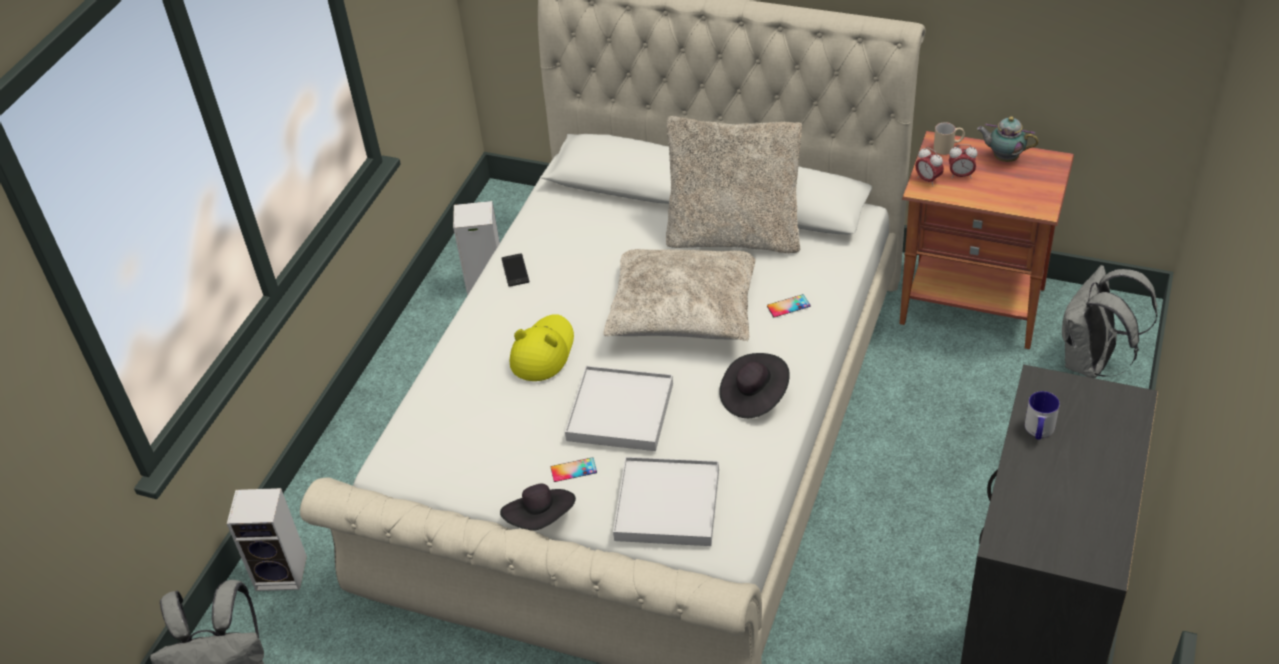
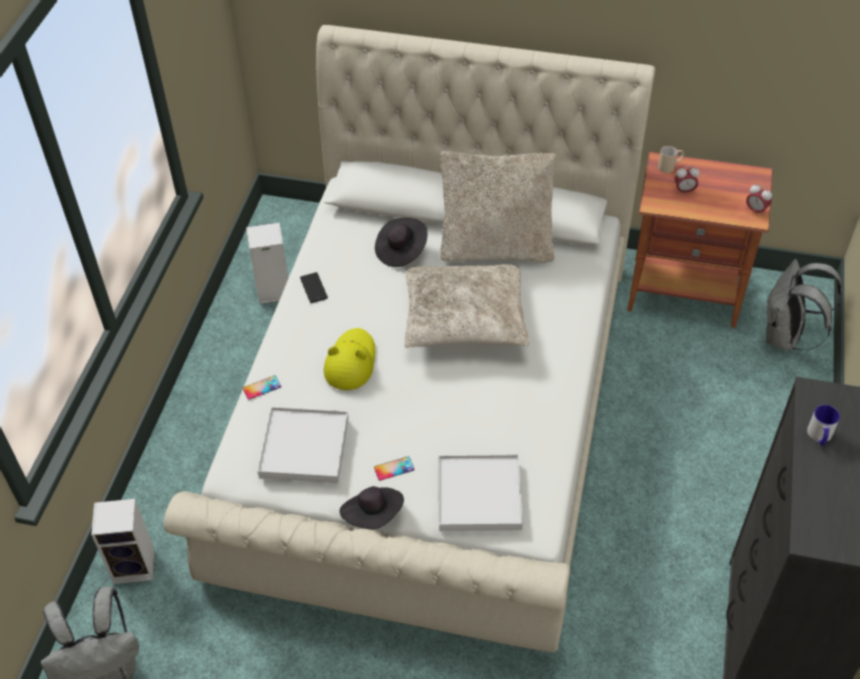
camera: 10 degrees left, 5 degrees up
(620, 412) = (426, 413): white tray -> white tray (304, 447)
(754, 396) = (536, 393): black hat -> black hat (401, 251)
(788, 306) = (552, 310): phone -> phone (262, 387)
(928, 180) = (658, 196): alarm clock -> alarm clock (755, 210)
(1003, 158) = (716, 174): teapot -> none

